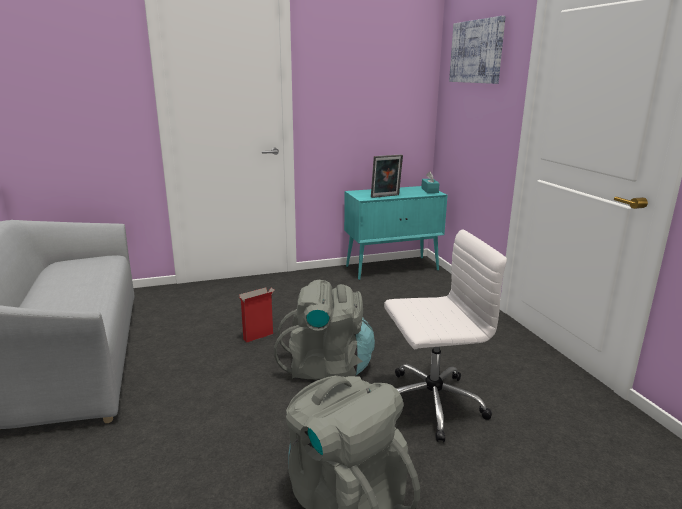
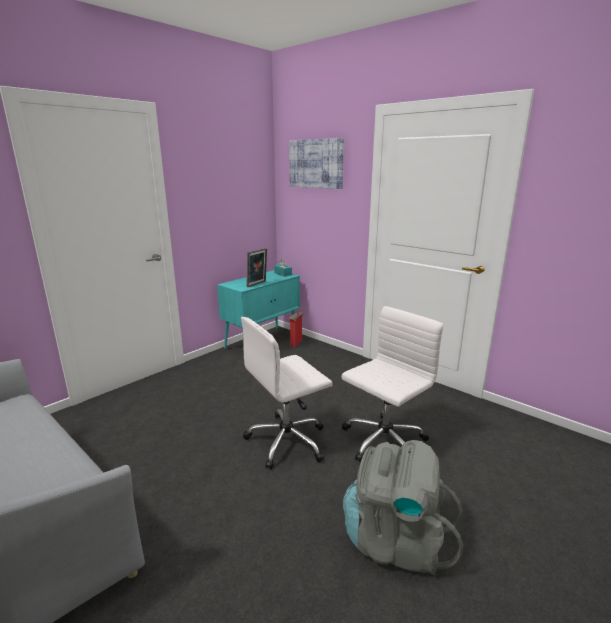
camera: 30 degrees left, 0 degrees up
(259, 336) = (206, 433): cardboard box -> cardboard box (296, 343)
(327, 367) = (288, 441): grey backpack -> white office chair

